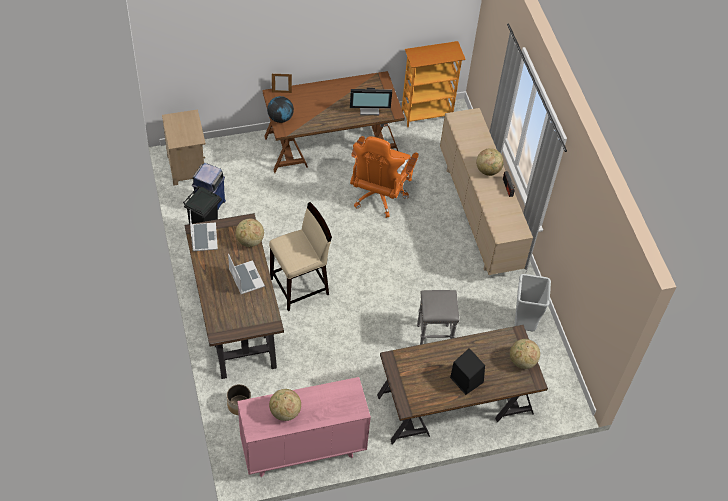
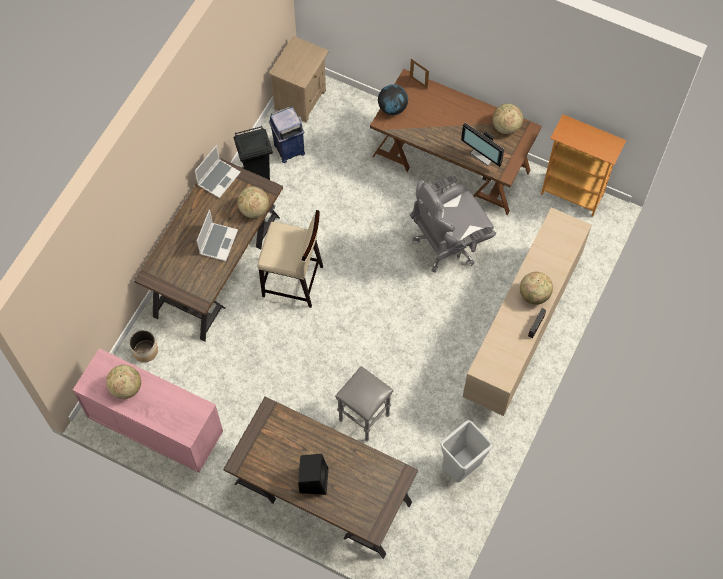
camera: 45 degrees right, 10 degrees up
(380, 193) = (450, 243): orange office chair -> grey office chair
(522, 361) = (381, 503): globe -> globe (506, 127)

